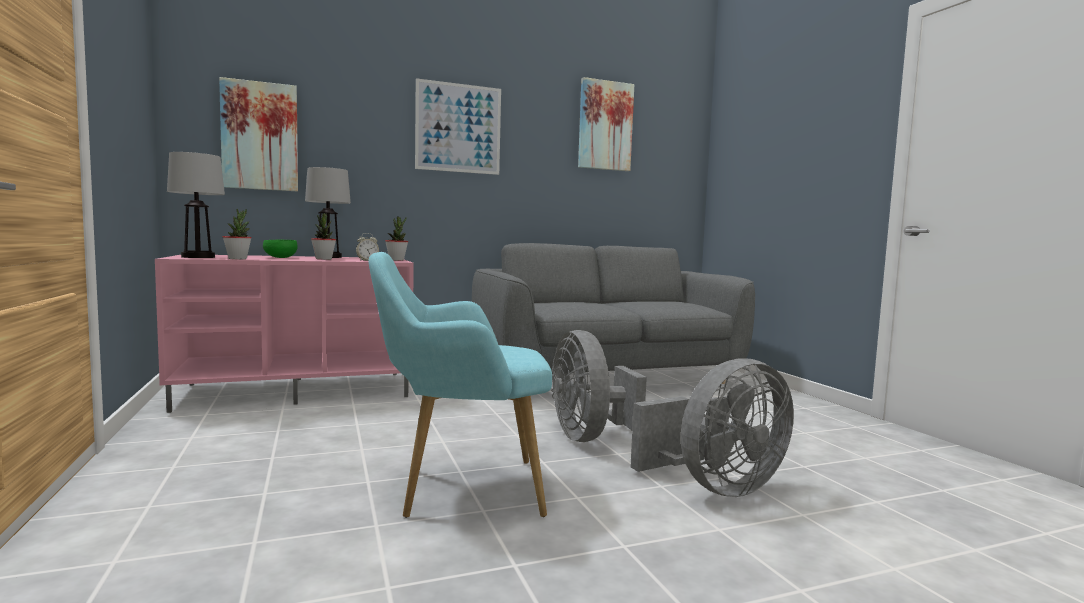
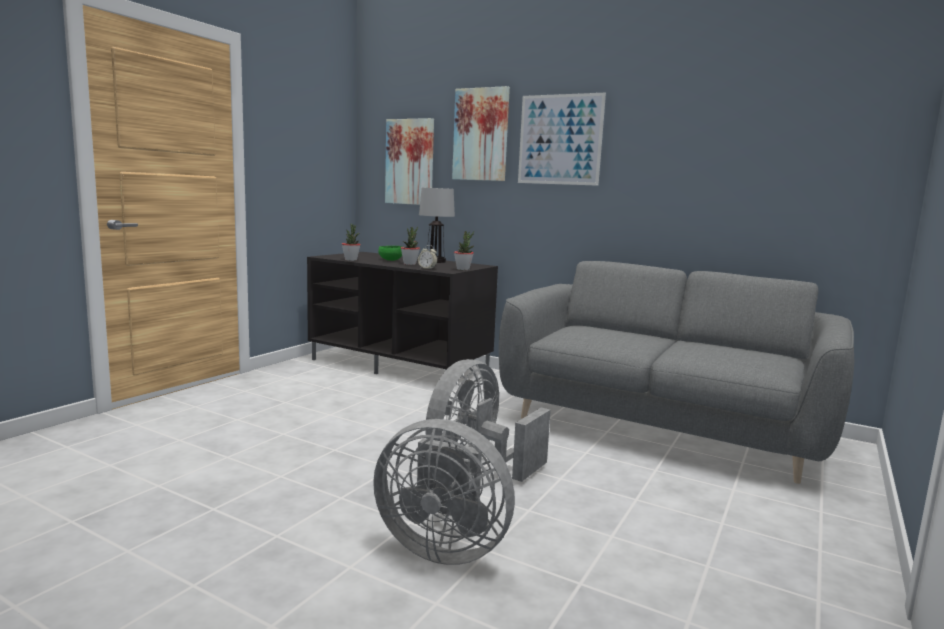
camera: 50 degrees right, 5 degrees up
(199, 257) = (341, 256): table lamp -> none
(299, 390) = (401, 365): pink tv stand -> black tv stand
(460, 489) = (304, 459): turquoise armchair -> none
(605, 125) = (739, 118): picture -> picture (481, 134)

